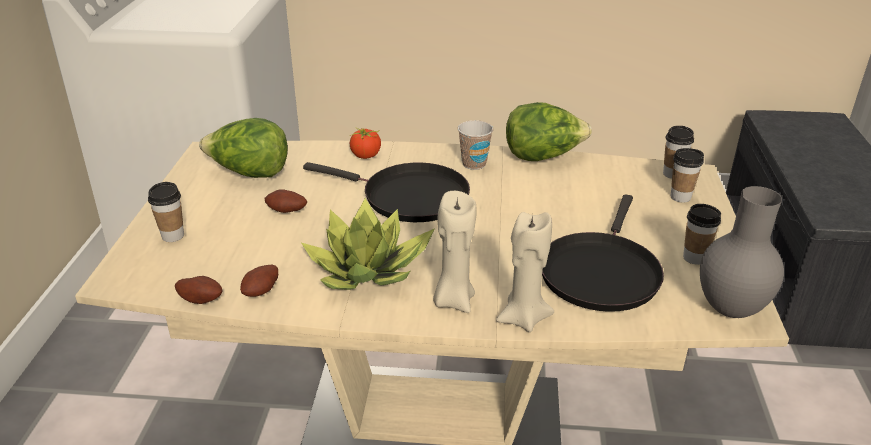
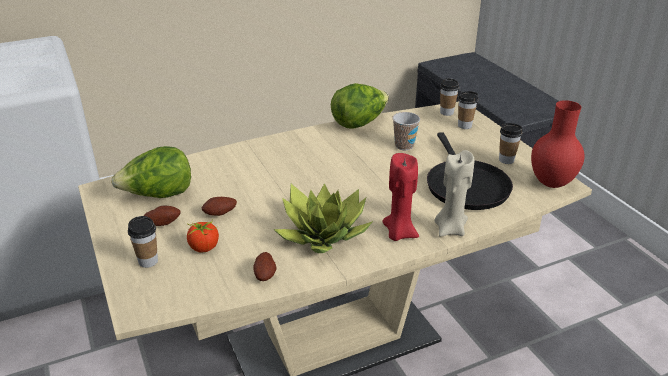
camera: 30 degrees left, 0 degrees up
(201, 299) = (225, 297): potato -> potato (163, 223)
(366, 156) = (236, 156): tomato -> tomato (204, 247)
(409, 197) = (299, 176): black frying pan -> none
(453, 300) = (398, 233): beige candle -> red candle
(474, 164) = (319, 140): cup -> cup (404, 146)
(731, 309) = (551, 183): grey vase -> red vase

